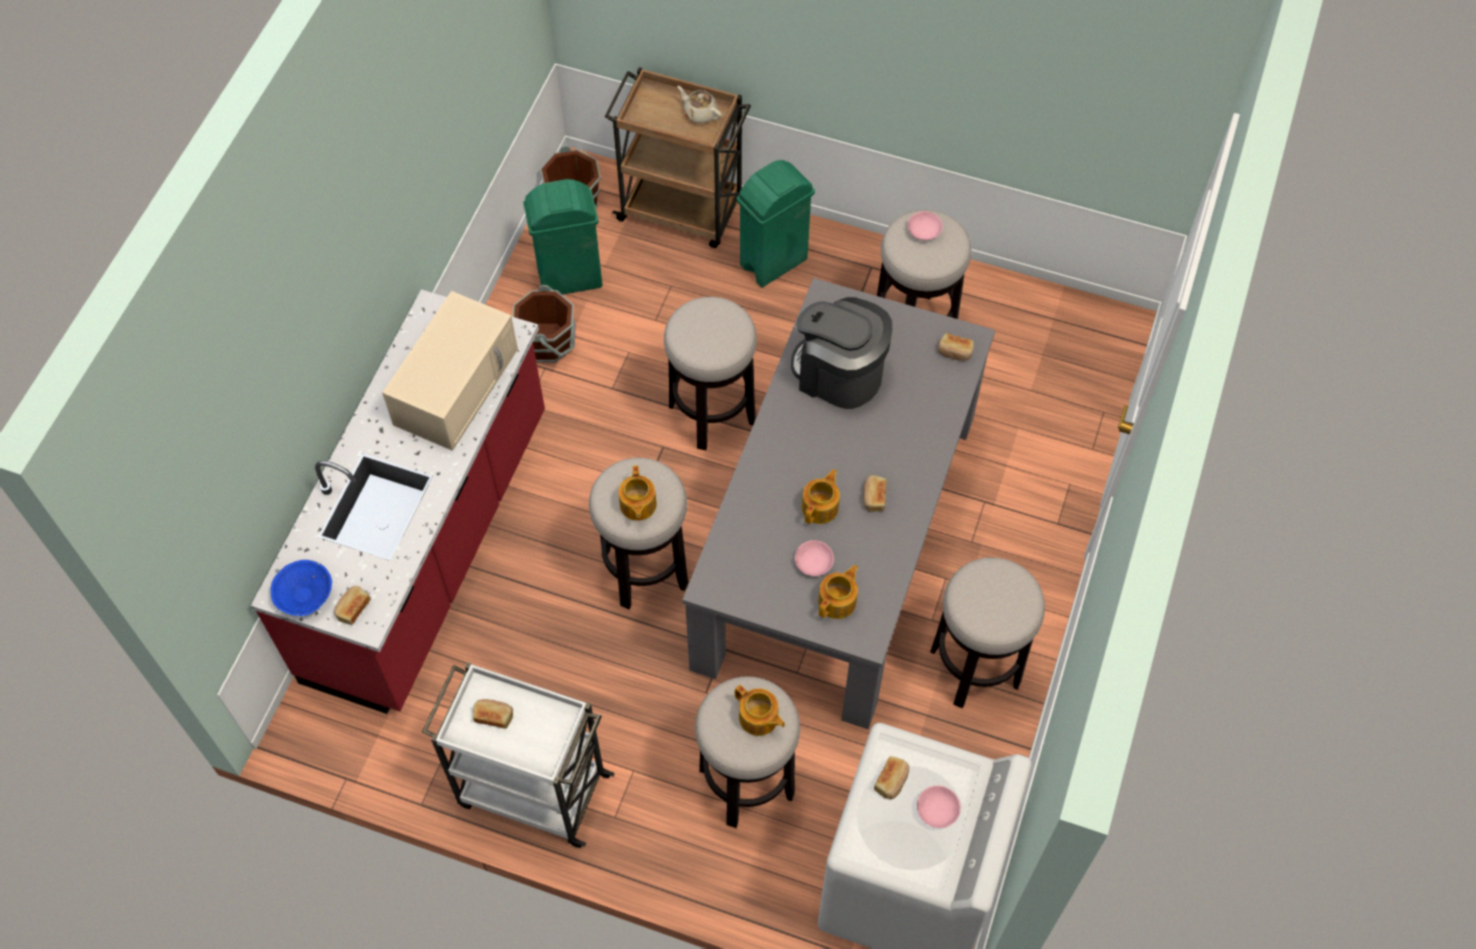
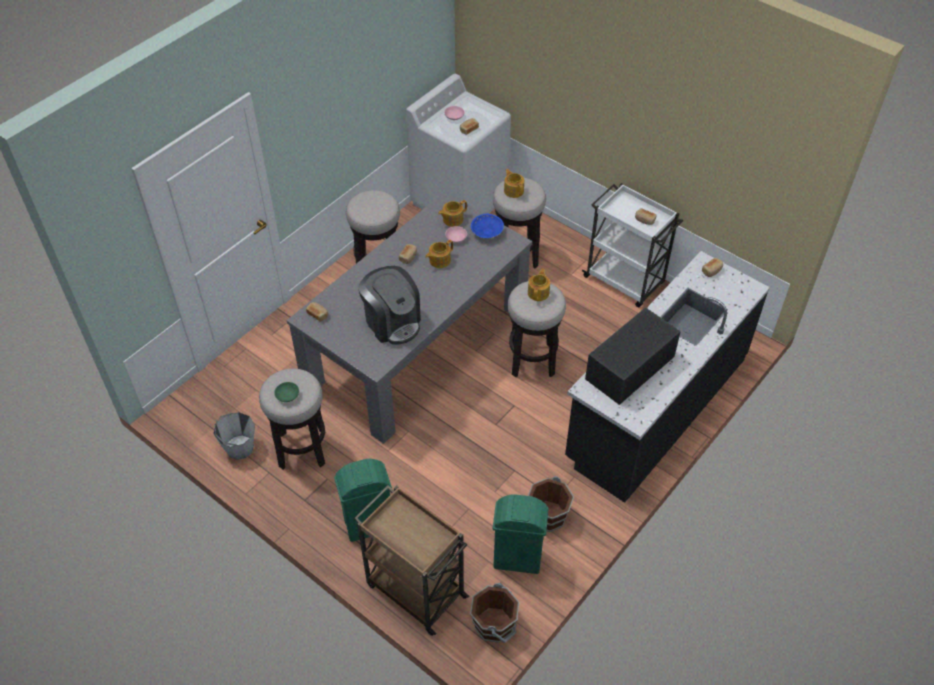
camera: 160 degrees left, 10 degrees down
(305, 594) = (738, 284): blue bowl -> blue bowl (486, 232)
(430, 547) = (655, 408): red counter -> black counter
(456, 384) = (629, 368): beige microwave -> black microwave
(700, 113) = (393, 527): beige teapot -> none
(712, 413) = (457, 435): stool -> none
(923, 231) = (288, 395): pink bowl -> green bowl
(998, 304) = (239, 448): none -> grey bucket

